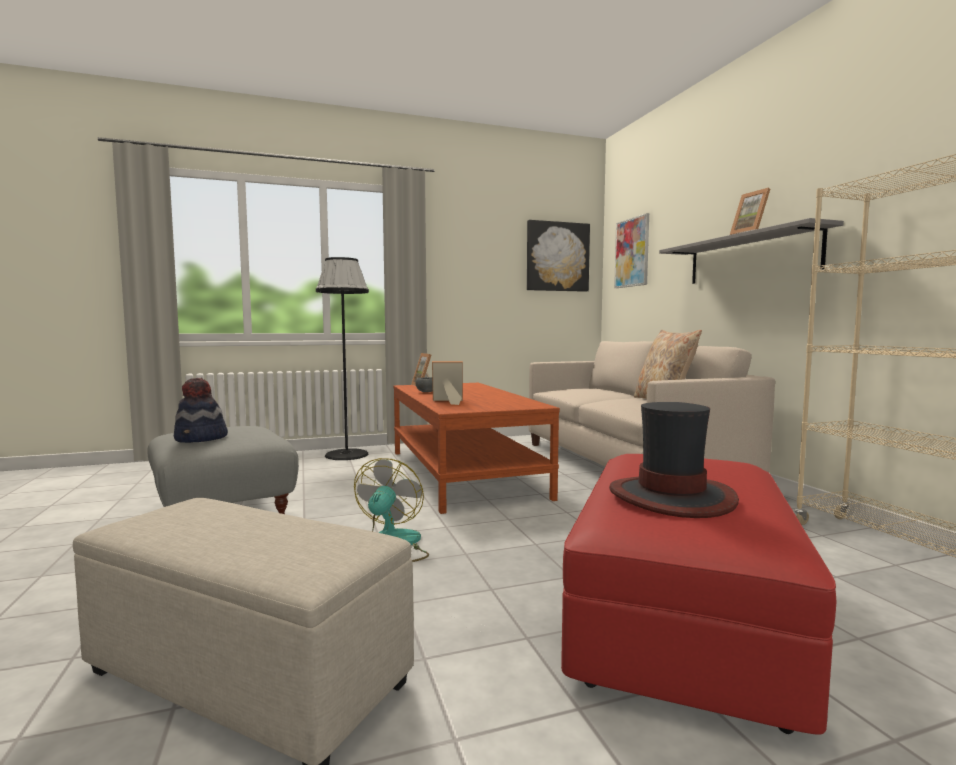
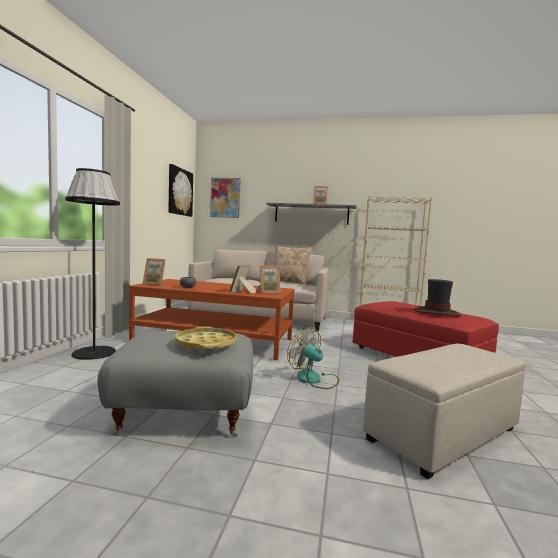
camera: 60 degrees left, 0 degrees up
(201, 439) = (206, 344): hat -> yellow tray
(479, 406) = (268, 292): none -> picture frame

